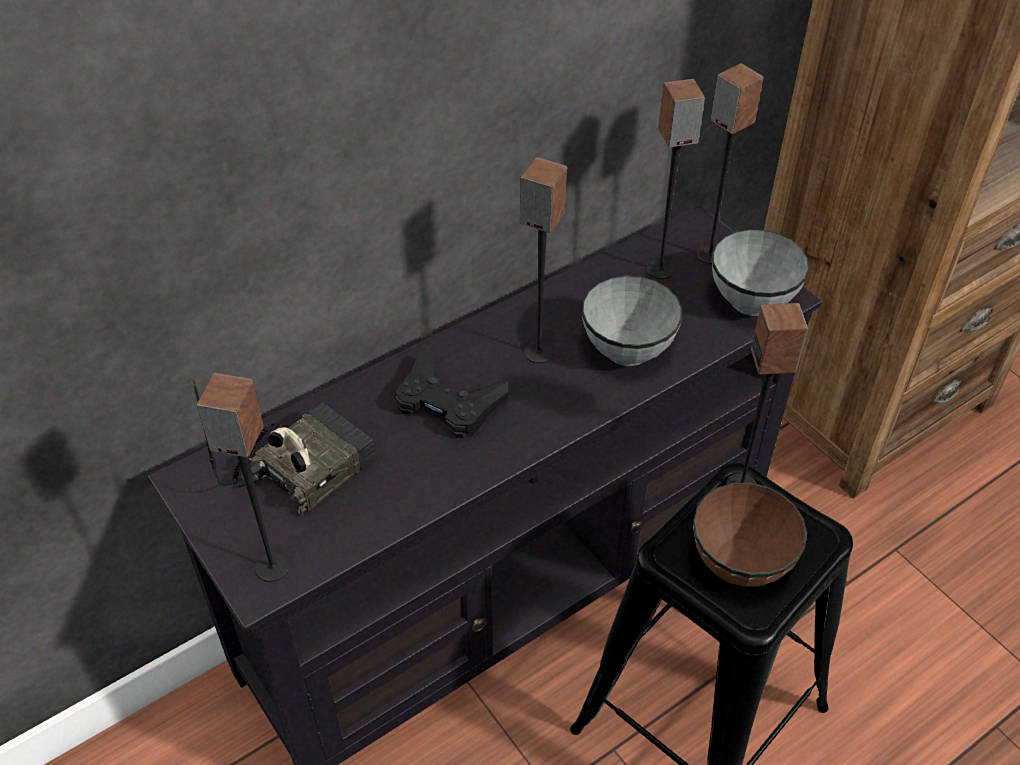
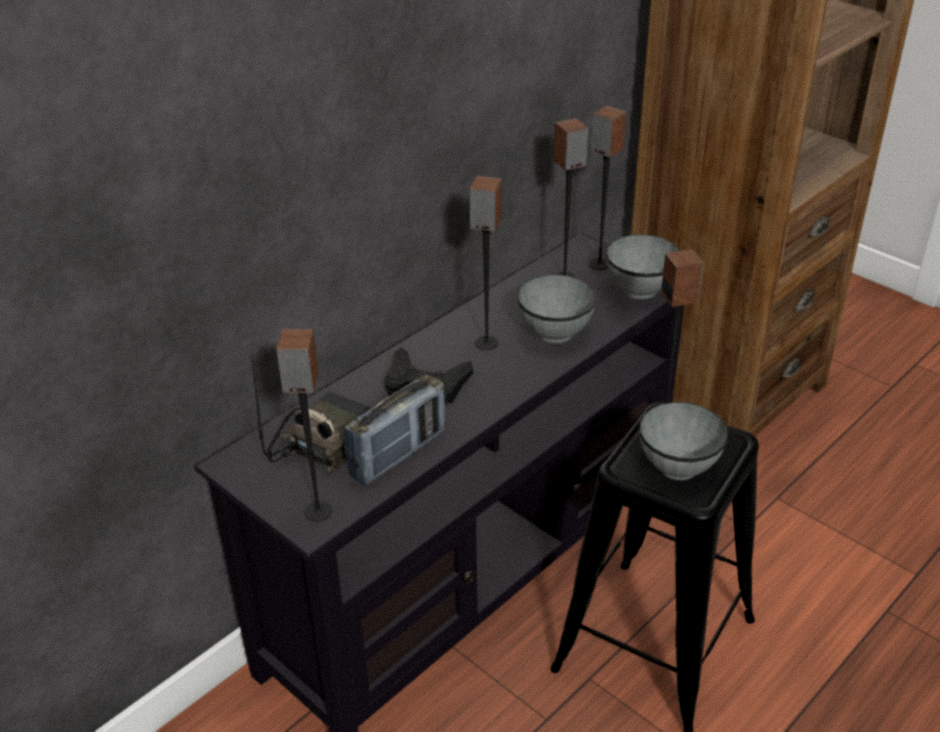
camera: 10 degrees left, 10 degrees down
(389, 499) = (398, 454): none -> radio
(739, 562) = (677, 466): brown bowl -> grey bowl

